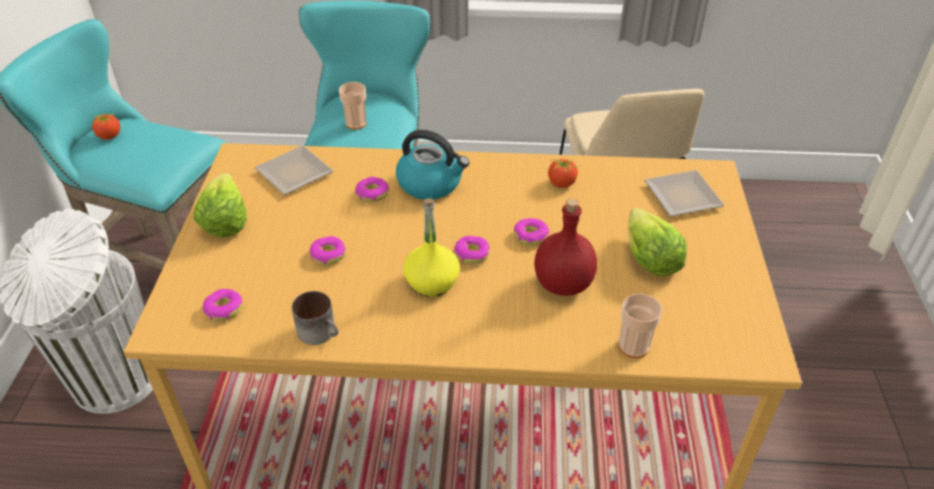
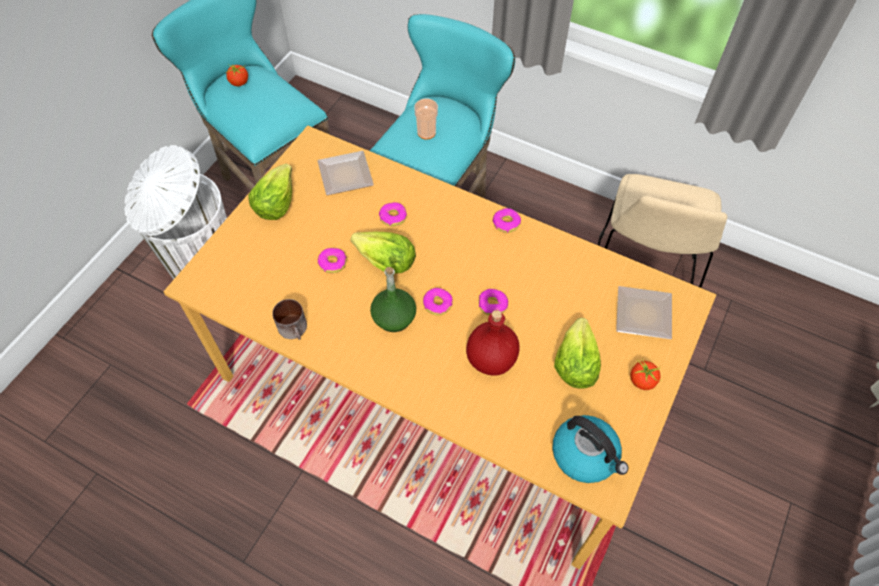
camera: 25 degrees right, 15 degrees up
(224, 309) = (240, 282): donut -> donut (506, 223)
(389, 235) = (385, 262): none -> lettuce
(431, 184) = (443, 223): kettle -> kettle (585, 455)
(431, 282) = (394, 317): yellow bottle -> green bottle
(562, 183) = (548, 262): tomato -> tomato (642, 381)
(633, 346) = (511, 437): cup -> none

